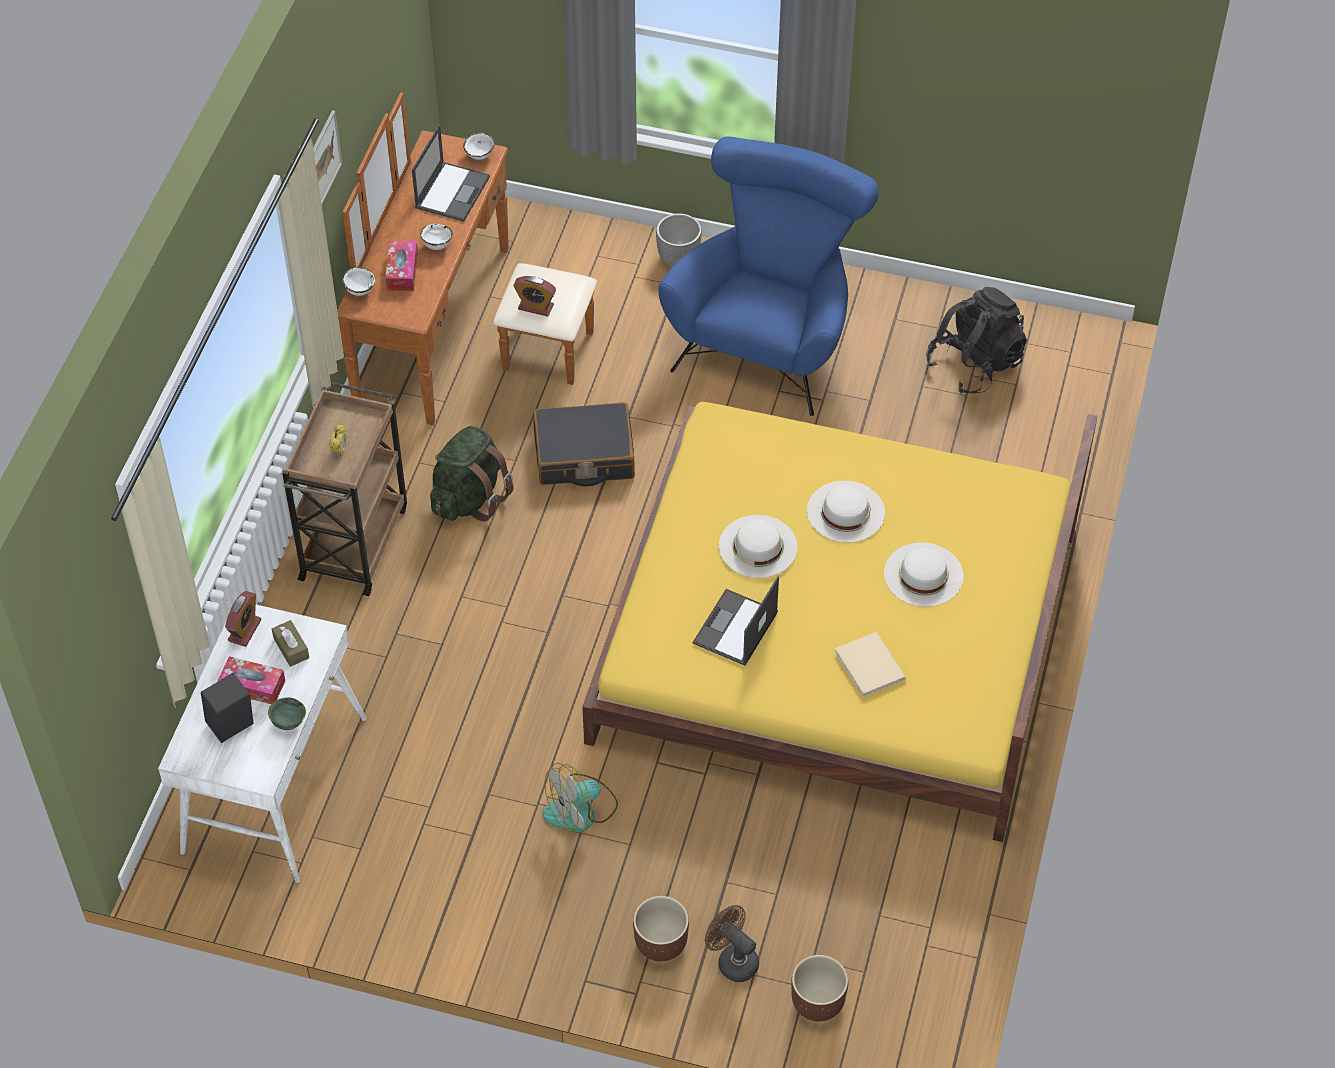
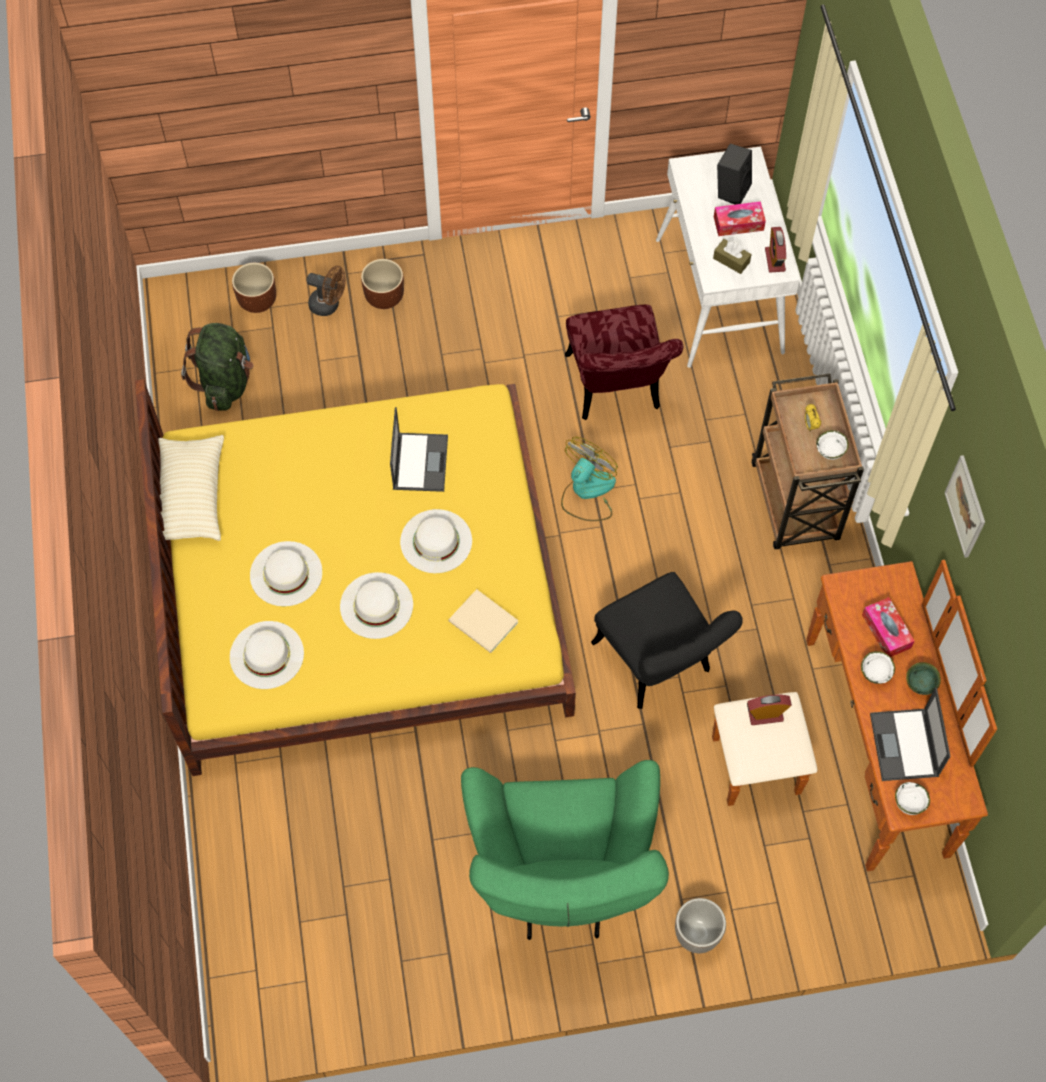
camera: 155 degrees right, 10 degrees up
(288, 723) = (694, 208): green bowl -> green bowl (920, 684)
(359, 290) = (908, 593): white bowl -> white bowl (830, 453)
(460, 724) = (615, 391): none -> red chair
(469, 498) = (729, 582): green backpack -> green backpack (225, 382)
(580, 810) = (490, 364): fan -> fan (587, 492)
(584, 455) = (659, 666): black suitcase -> black chair
(769, 335) = (562, 876): blue armchair -> green armchair
(870, 663) = (299, 475): beige book -> beige book (484, 624)
(972, 510) = (267, 655): none -> white hat
(975, 364) = (348, 929): black backpack -> none
(993, 687) = (192, 496): none -> beige pillow

